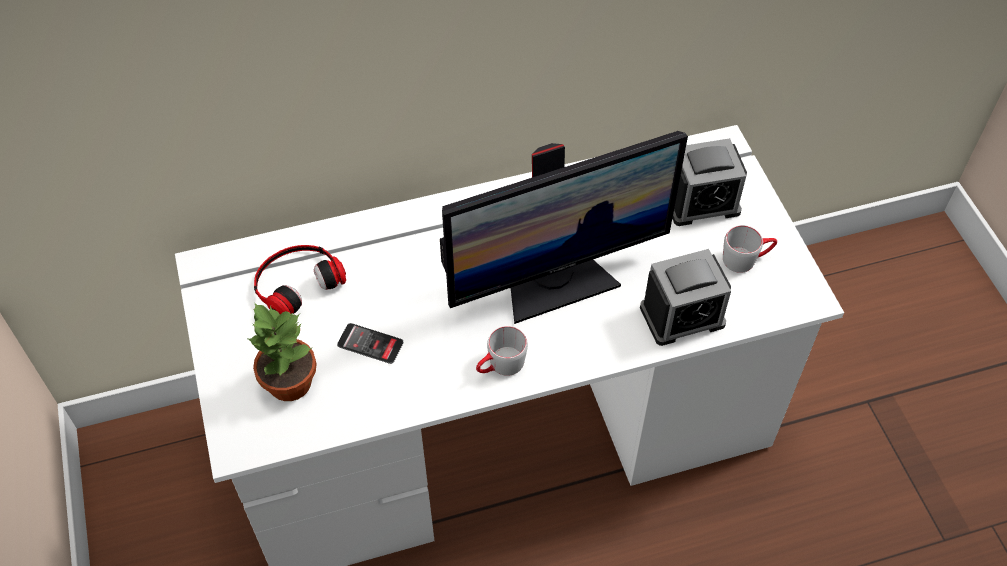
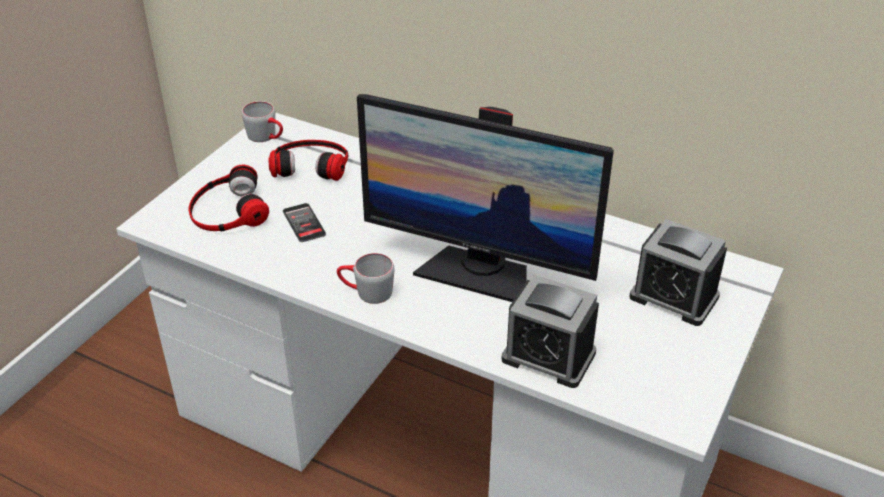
camera: 45 degrees right, 15 degrees down
(288, 382) = (227, 210): potted plant -> headphones
(746, 258) = (661, 357): grey mug -> grey mug (267, 137)

